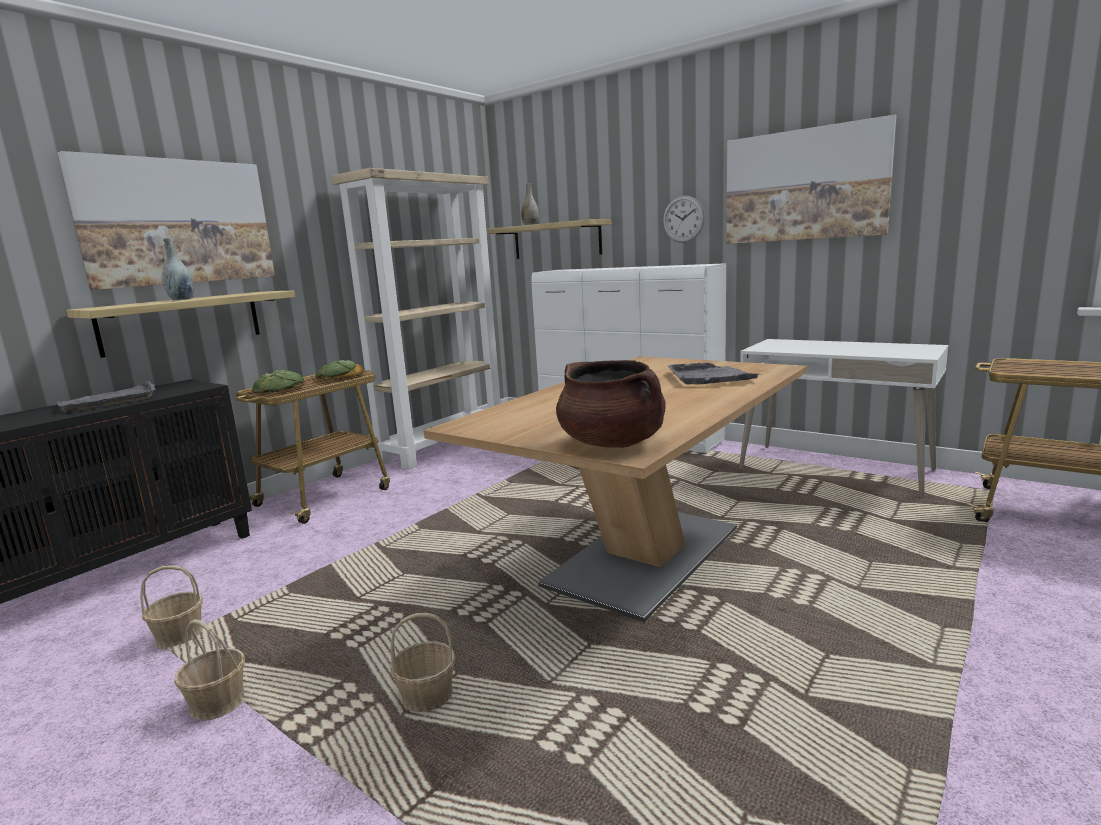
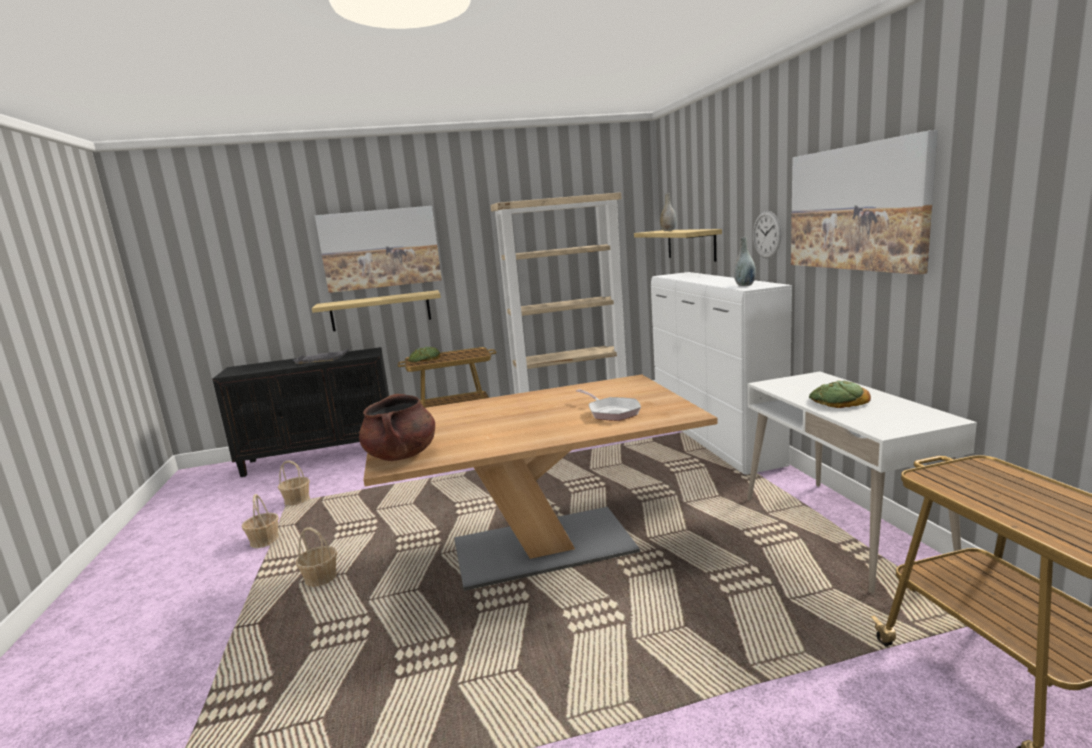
camera: 40 degrees right, 0 degrees up
(181, 299) = (371, 299): grey vase -> grey vase (744, 285)
(339, 376) = (468, 354): bread -> bread (838, 401)
(709, 377) = (611, 412): grey tray -> frying pan

